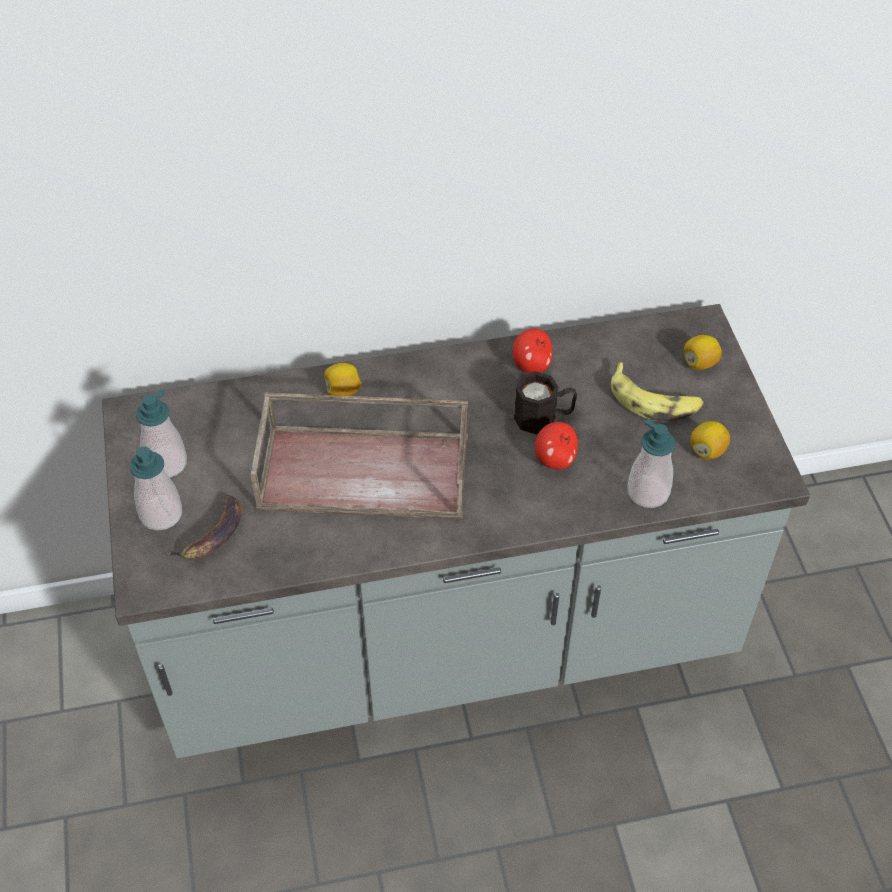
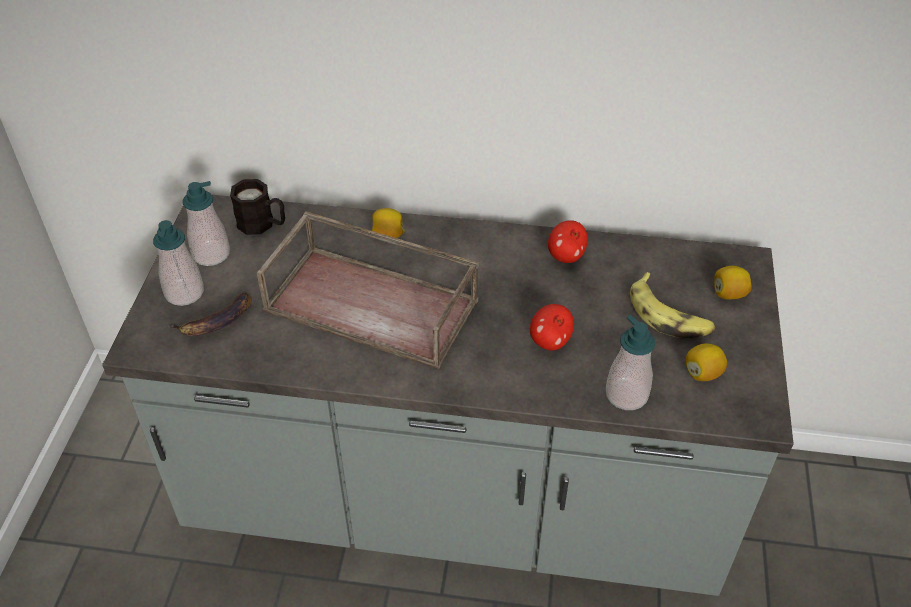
camera: 20 degrees right, 5 degrees down
(544, 417) = (556, 303): black mug -> black mug (262, 224)

